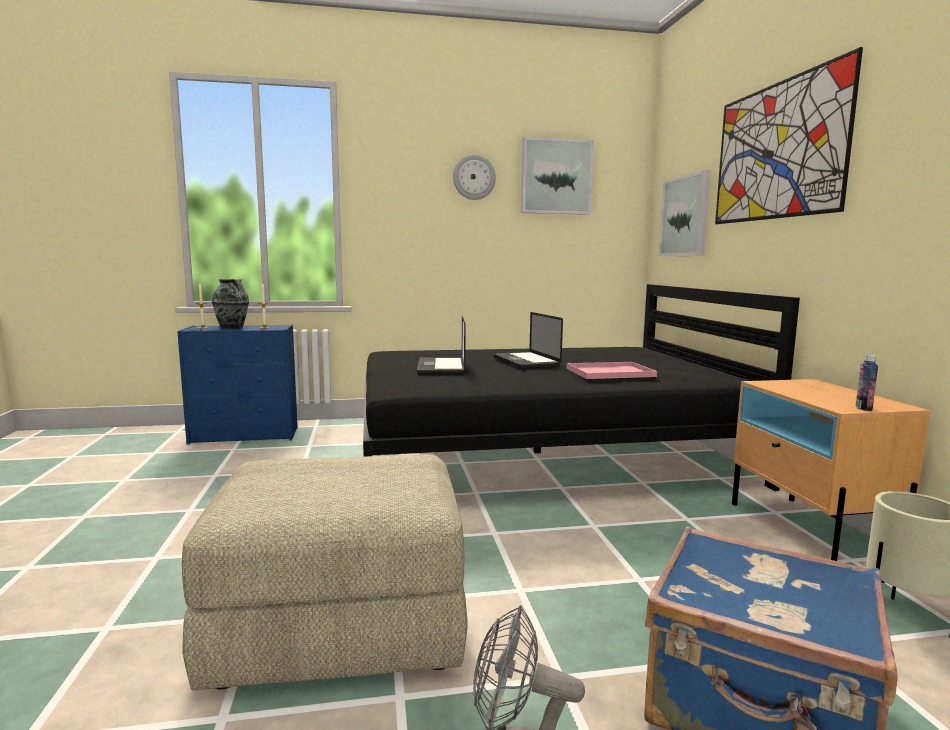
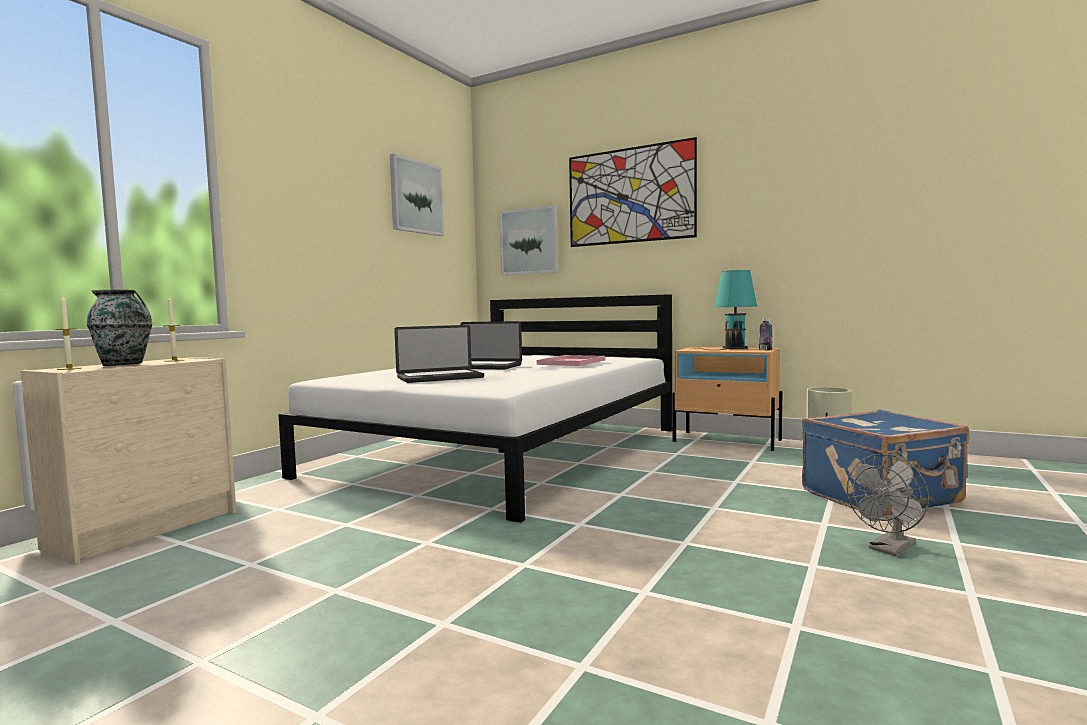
camera: 50 degrees left, 5 degrees down
(246, 435) = (147, 529): blue dresser -> beige dresser
(338, 624) = (698, 565): beige ottoman -> none
(441, 367) = (440, 378): laptop -> laptop turned 60 degrees counterclockwise
(474, 177) = (353, 187): wall clock -> none
(541, 452) = (505, 451): black bed -> white bed
(840, 394) = (732, 348): none -> turquoise table lamp

